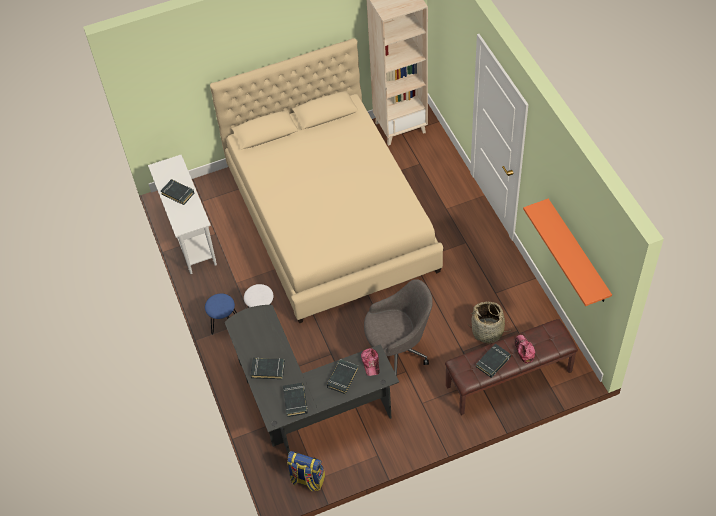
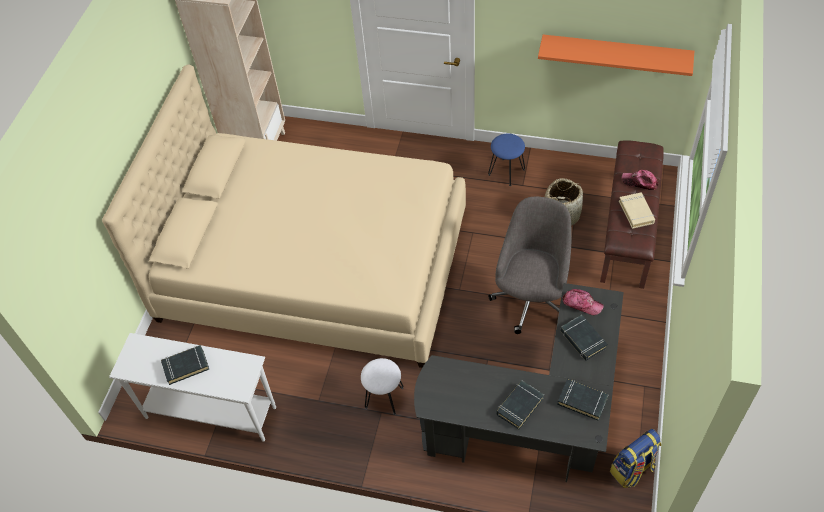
camera: 55 degrees left, 0 degrees up
(224, 324) = (365, 443): blue stool -> blue stool (506, 172)
(493, 362) = (636, 212): black book -> beige book

